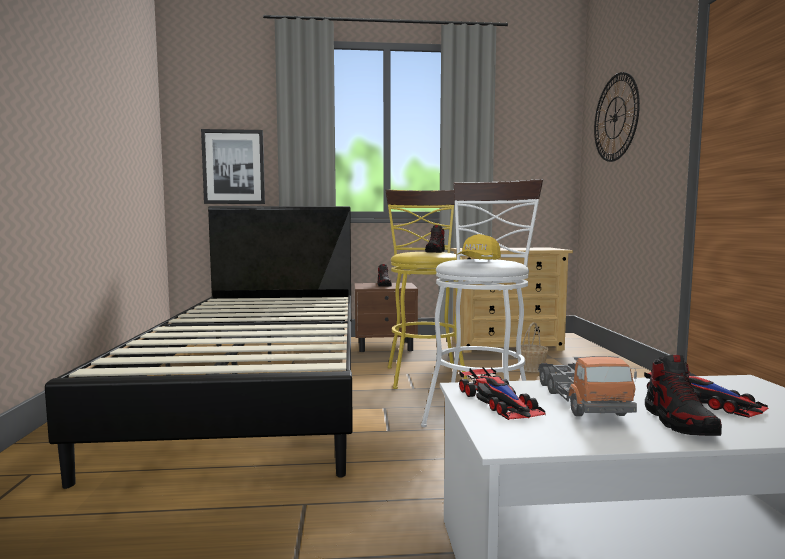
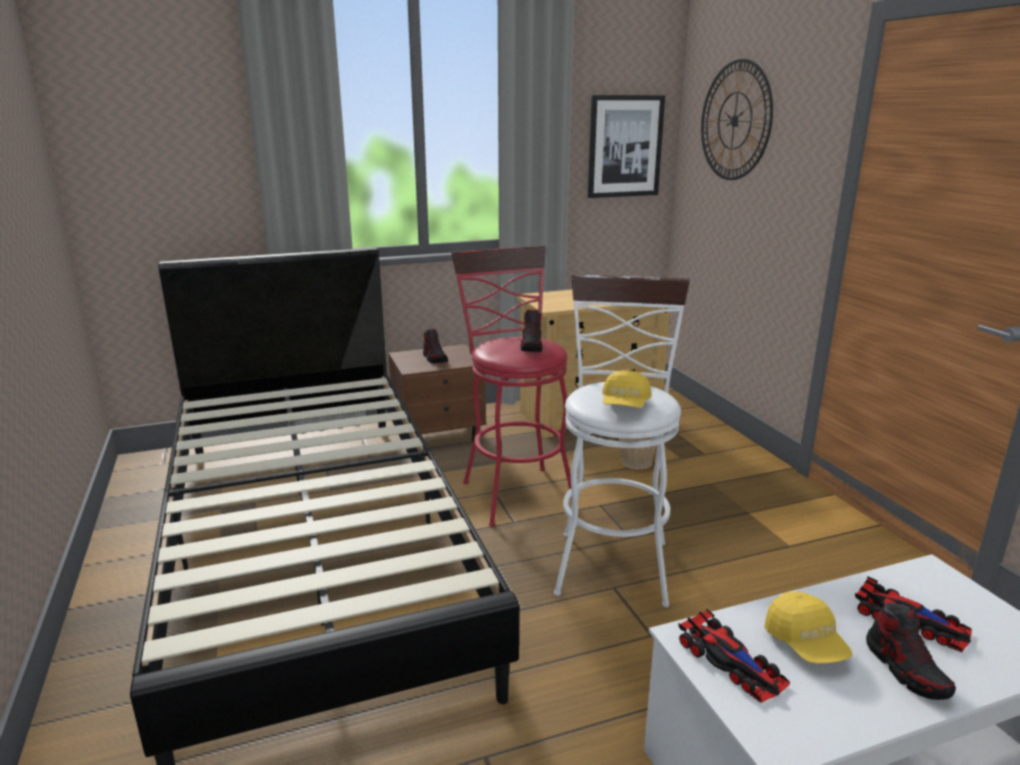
camera: 15 degrees left, 15 degrees up
(233, 167) = (183, 190): picture -> picture (624, 146)
(424, 374) = (514, 490): yellow stool -> red stool
(580, 401) = (805, 644): toy truck -> yellow cap

